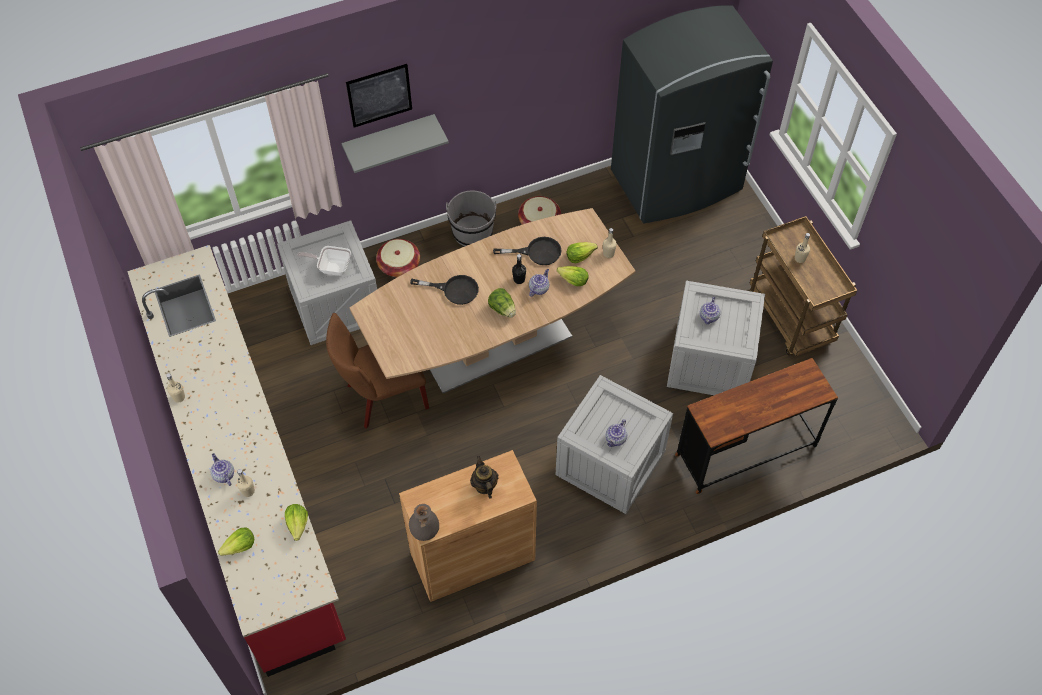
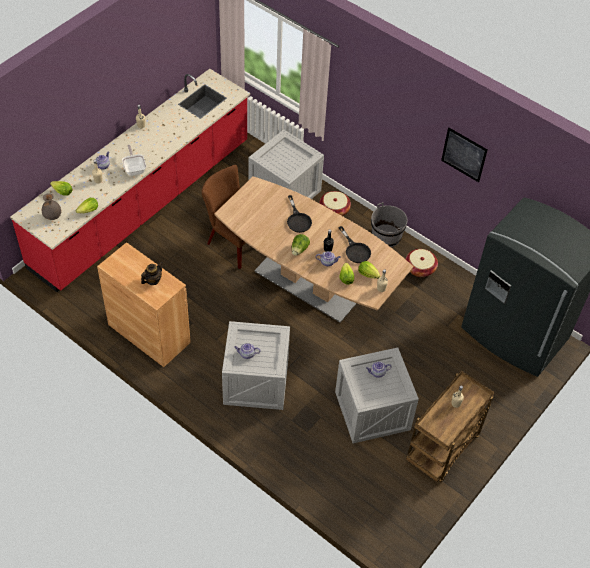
camera: 60 degrees right, 5 degrees down
(332, 267) = (284, 161): frying pan -> frying pan (134, 168)
(379, 95) = (369, 92): picture -> picture (464, 154)
(389, 139) = (367, 127): grey shelf -> none
(424, 531) = (107, 264): grey vase -> grey vase (52, 216)
(746, 451) = (312, 459): brown desk -> none

